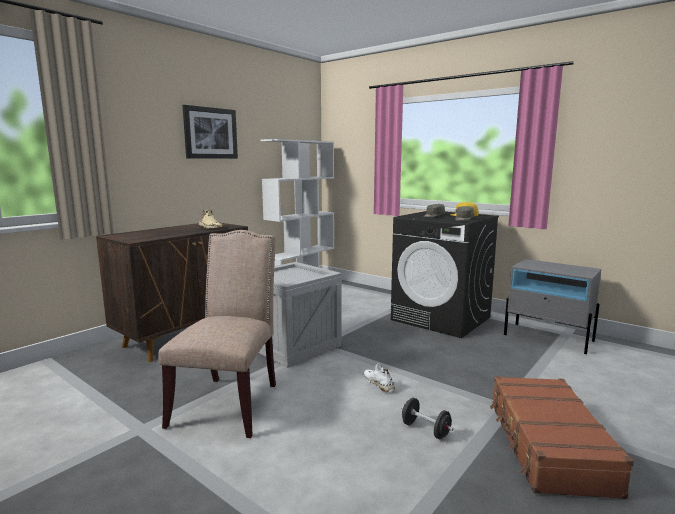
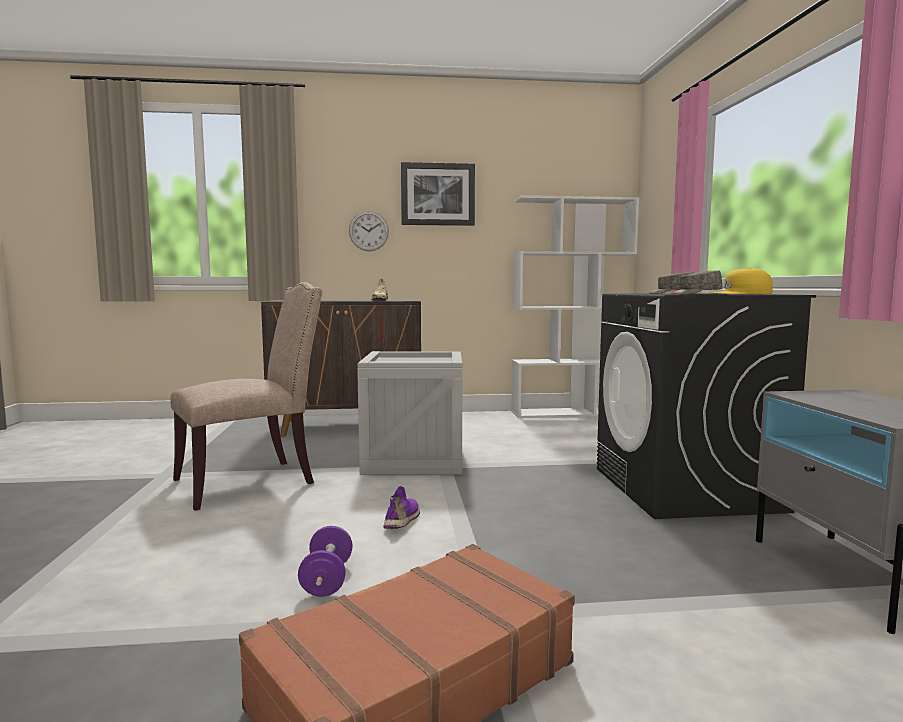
camera: 45 degrees right, 5 degrees down
(160, 164) = (368, 231): none -> wall clock
(379, 384) = (403, 520): white shoe -> purple shoe
(425, 430) = (327, 580): black dumbbell -> purple dumbbell

